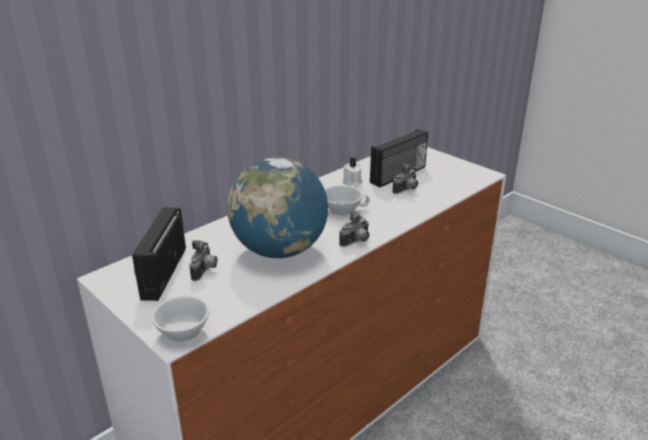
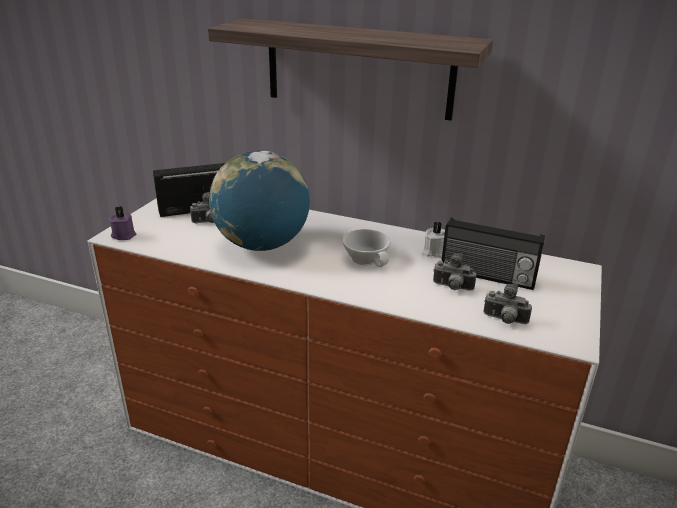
camera: 65 degrees right, 0 degrees up
(180, 331) = (124, 235): white cup -> purple candle
(250, 61) = (358, 69): none -> shelf
(356, 242) = (305, 279): camera -> camera (504, 320)

